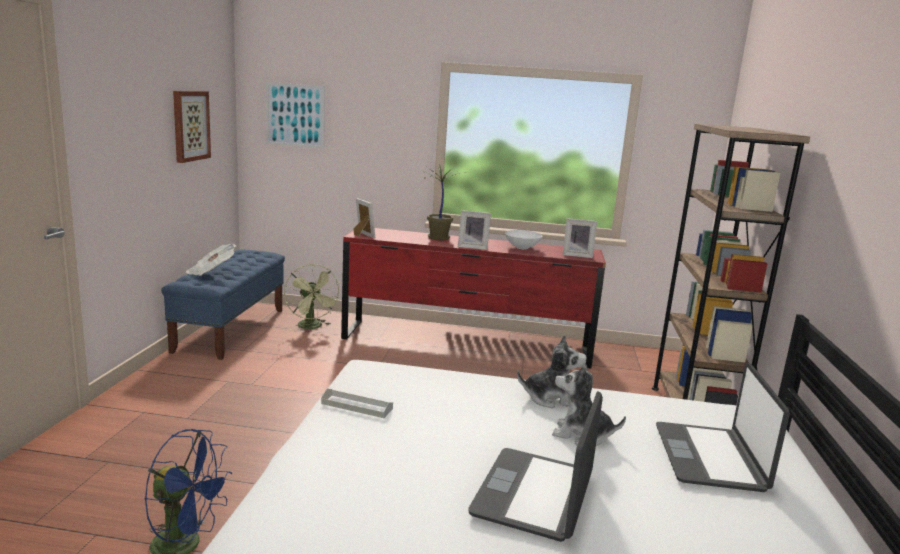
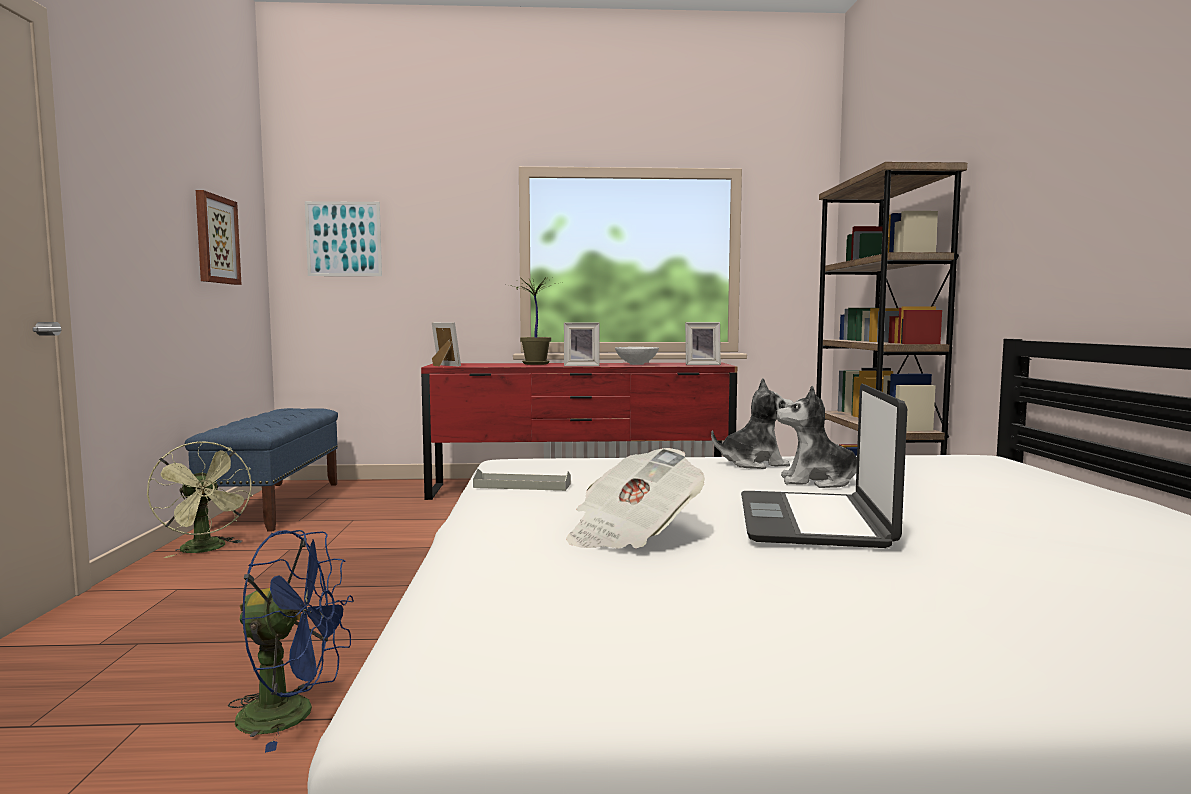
camera: 10 degrees left, 10 degrees down
(211, 272) = (250, 423): newspaper -> newspaper (631, 534)
(312, 327) = (383, 494): green fan -> green fan (206, 549)
(710, 458) = (978, 483): laptop -> none

